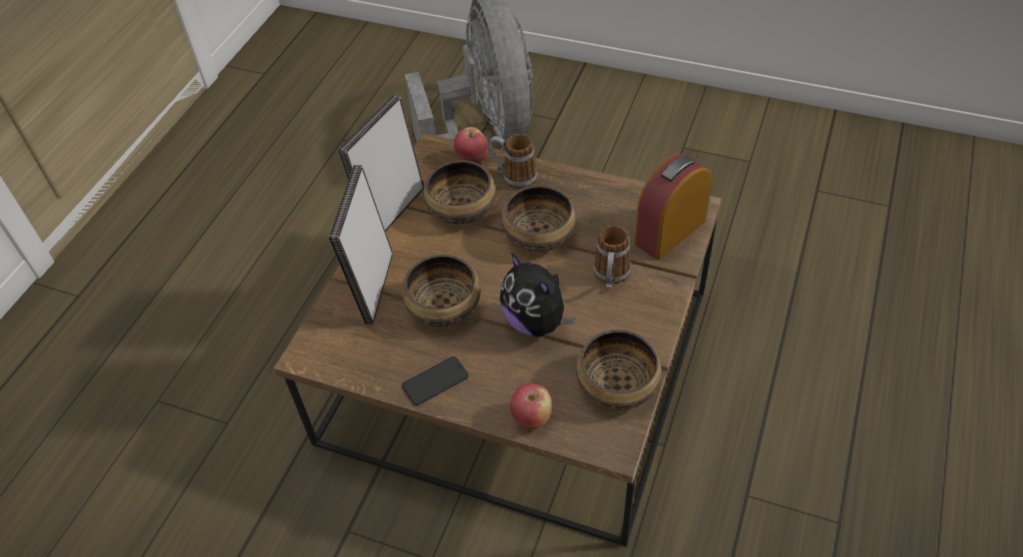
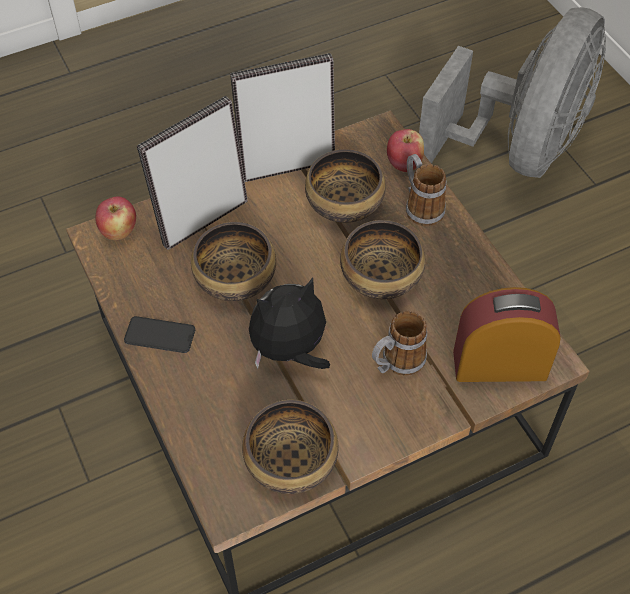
camera: 40 degrees right, 5 degrees up
(531, 418) = (194, 428): apple -> apple (119, 231)
(536, 322) = (290, 351): plush toy -> plush toy turned 60 degrees clockwise

